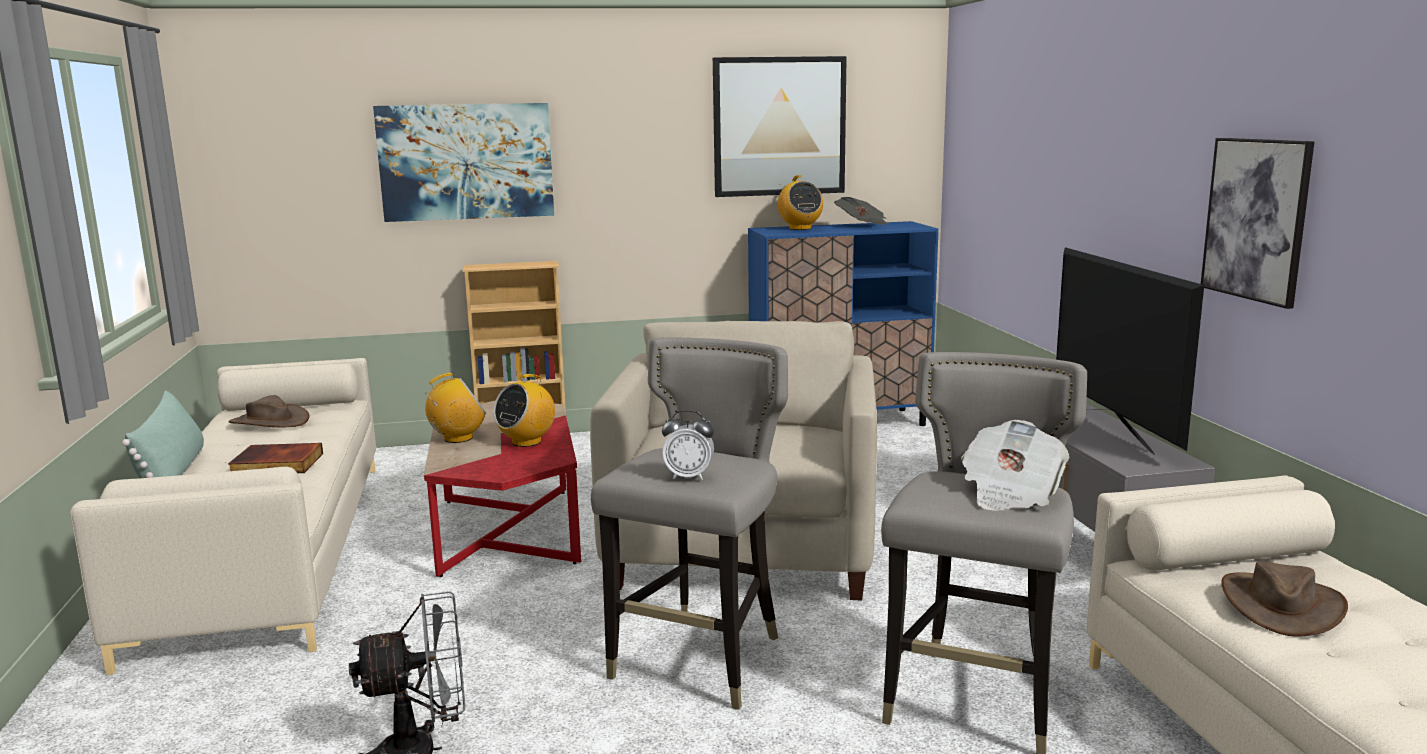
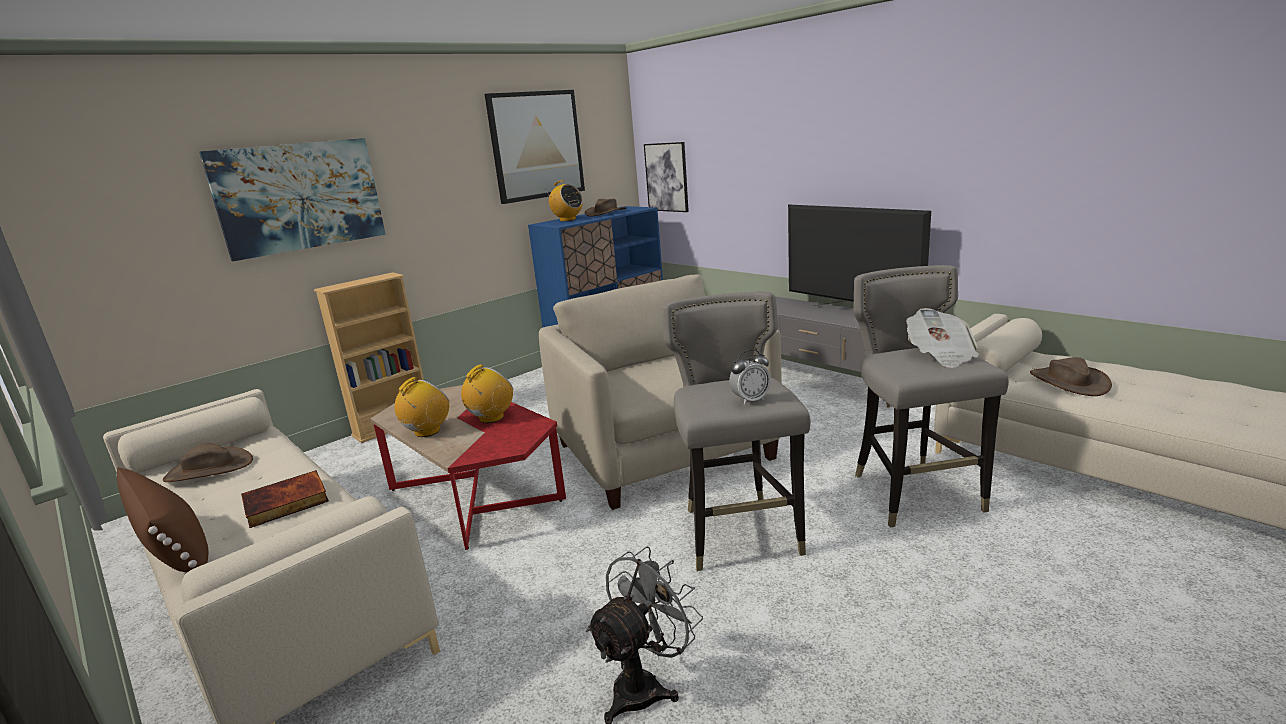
camera: 30 degrees left, 5 degrees up
(173, 473) = (174, 547): green pillow -> brown pillow
(527, 442) = (491, 418): radio -> radio turned 150 degrees counterclockwise
(862, 226) = (605, 213): newspaper -> brown hat
(1256, 219) = (946, 167): picture -> picture (667, 177)

